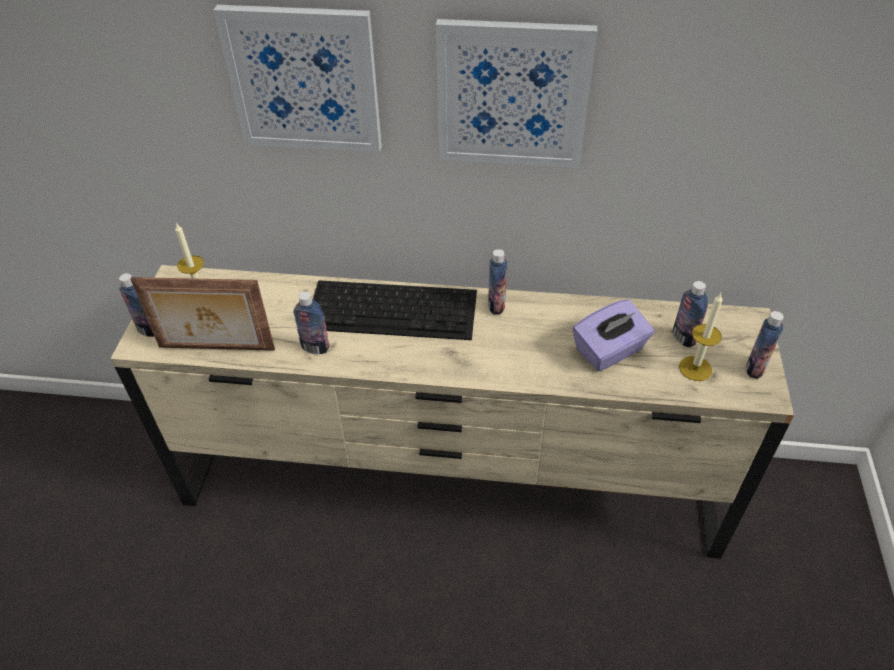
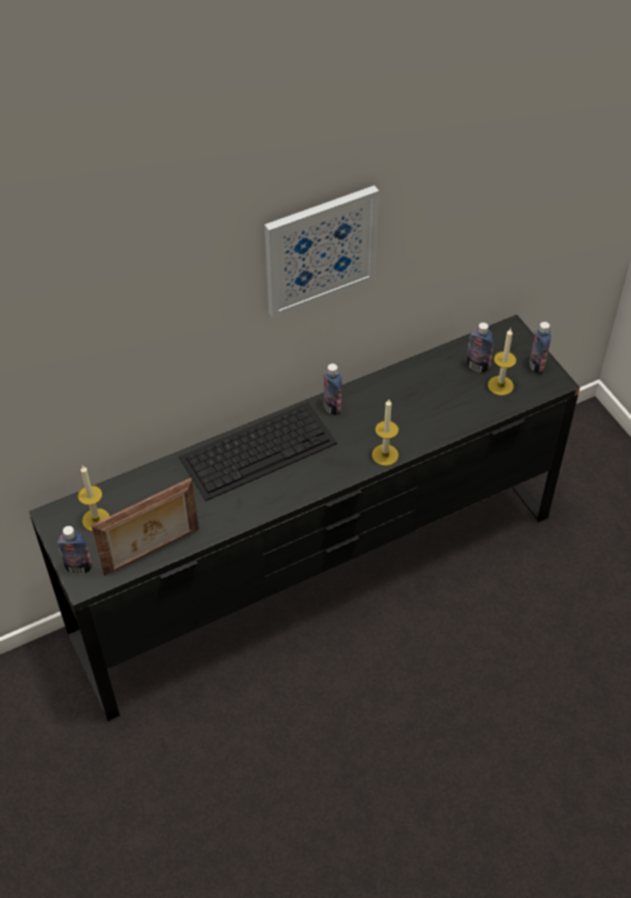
camera: 35 degrees left, 5 degrees up
(304, 79) = (162, 305): picture -> none
(315, 348) = (228, 510): bottle -> none
(450, 482) = (316, 575): beige dresser -> black dresser
(510, 375) = (385, 455): none -> candle
(609, 351) = (437, 402): purple tissue box -> none

